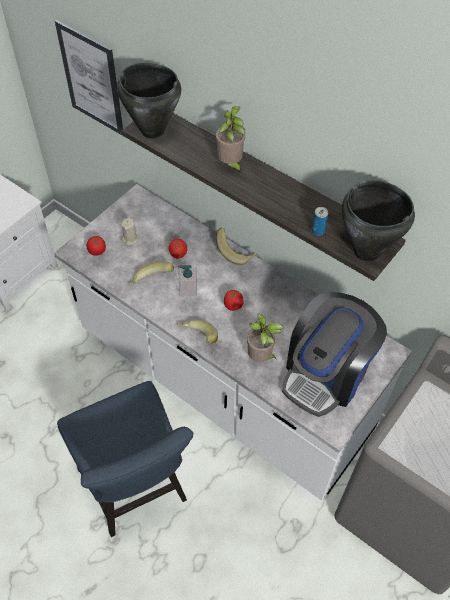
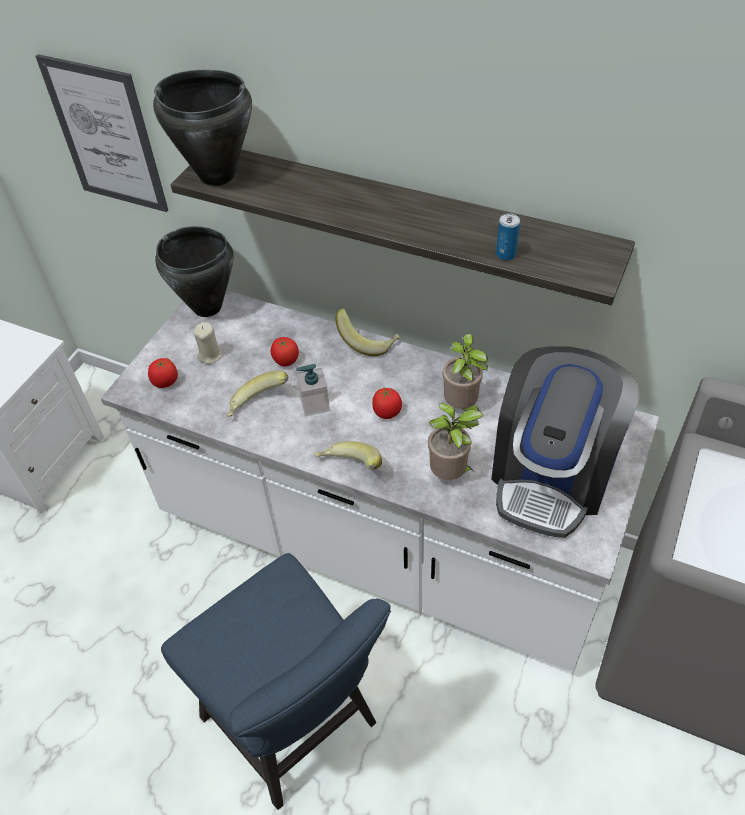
camera: 10 degrees left, 5 degrees down
(230, 164) = (346, 196): potted plant -> potted plant (462, 407)
(366, 251) = (587, 267): black cooking pot -> black cooking pot (207, 308)

